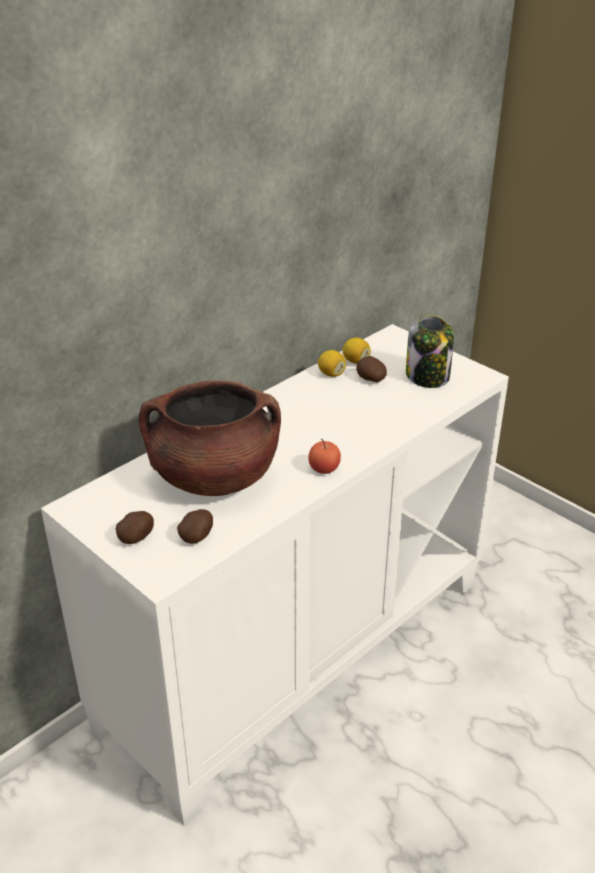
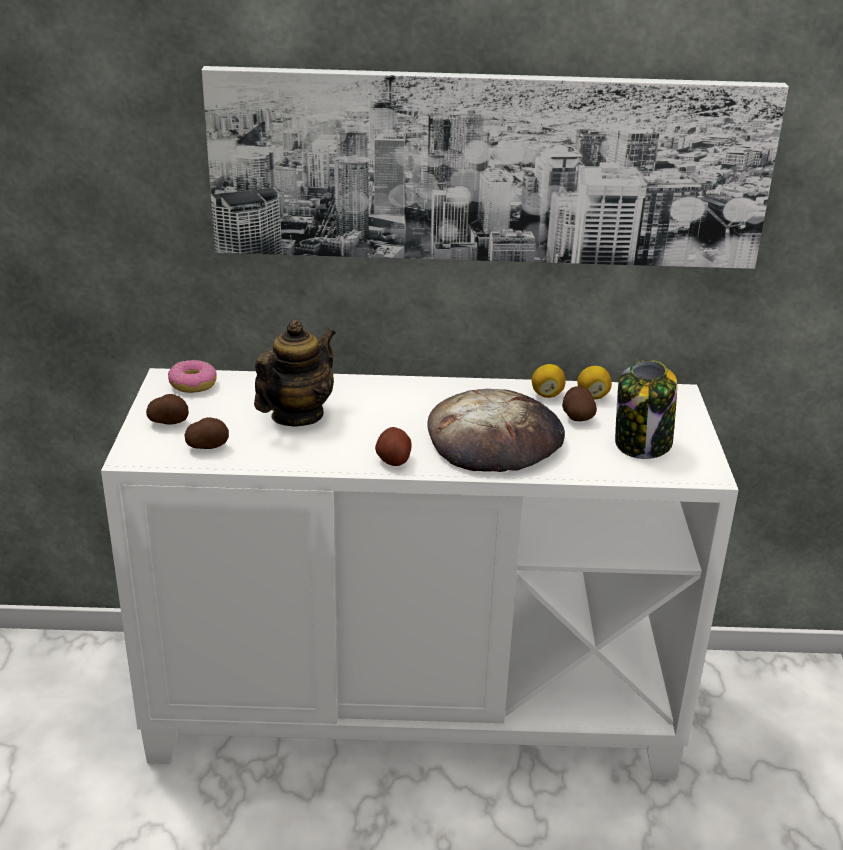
camera: 45 degrees right, 5 degrees down
(99, 500) = (192, 384): none -> donut
(214, 477) = (297, 415): brown cooking pot -> teapot
(264, 217) = (489, 168): none -> picture
(324, 469) = (393, 459): apple -> potato
(353, 420) = (494, 439): none -> bread

